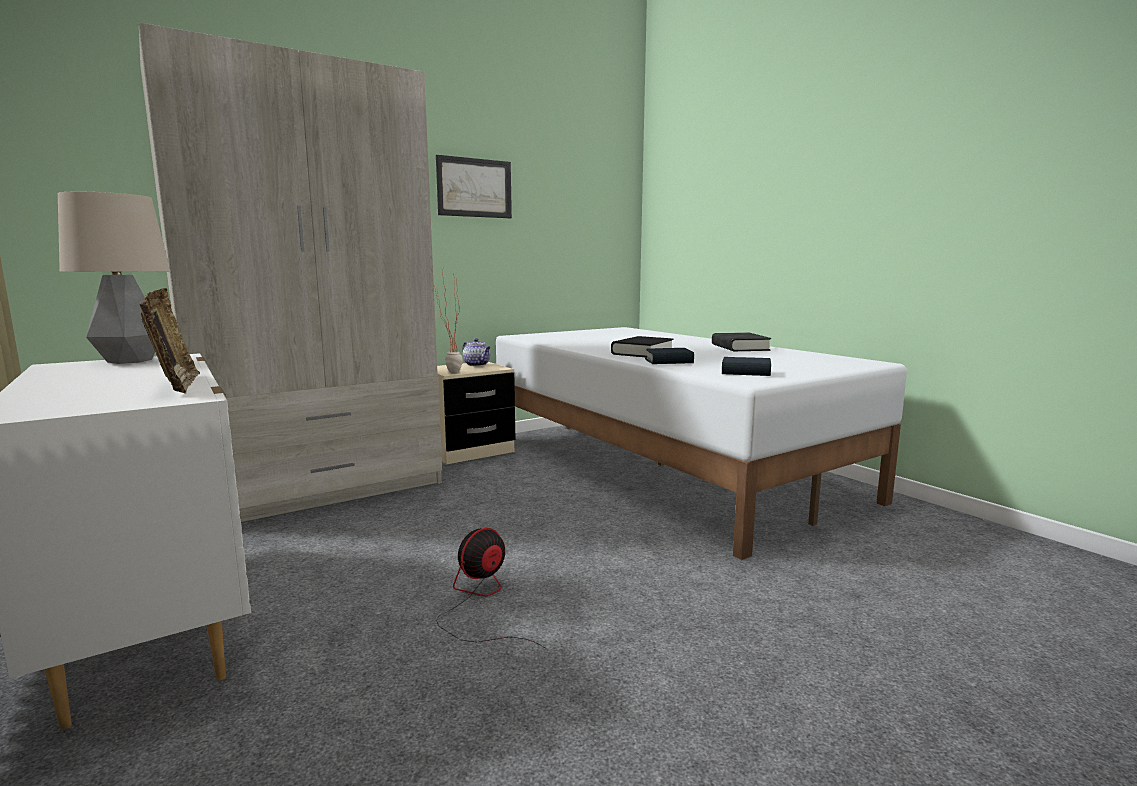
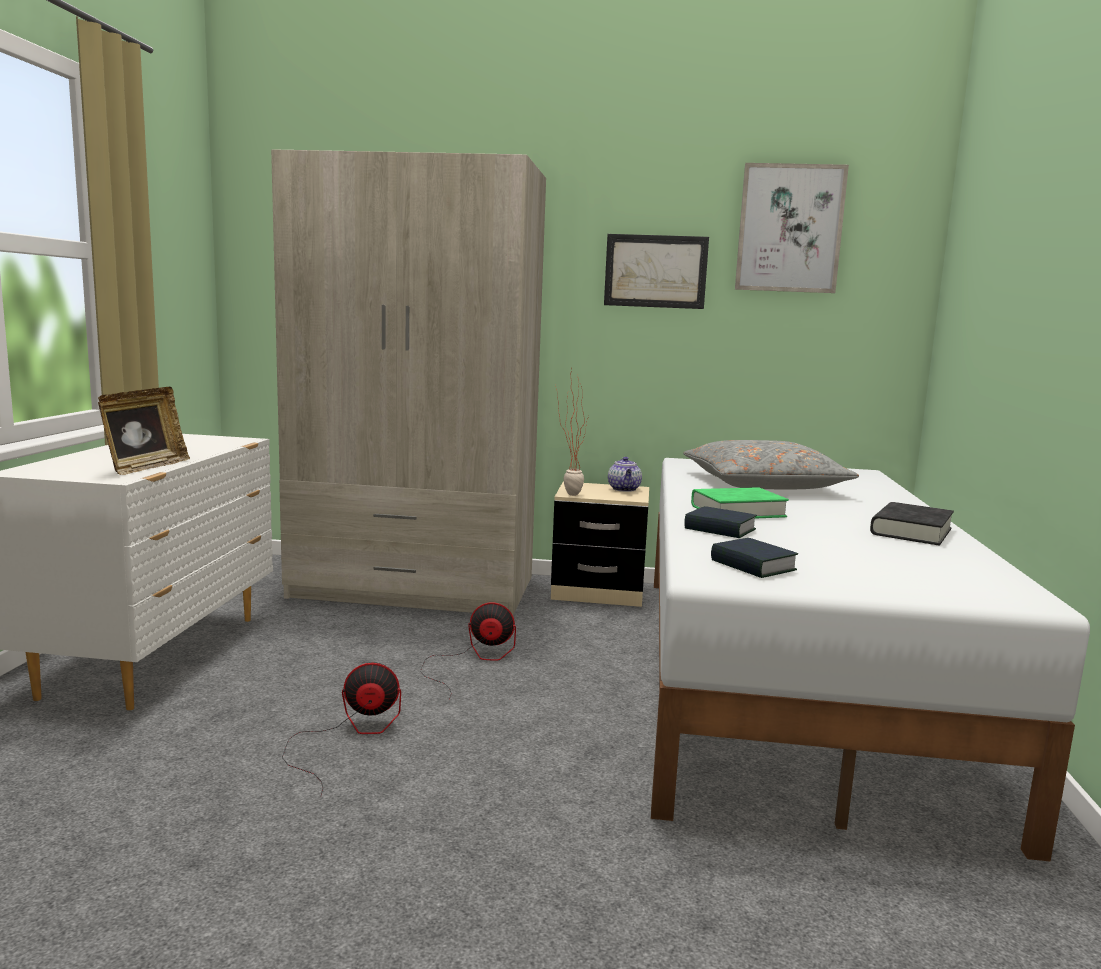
camera: 40 degrees right, 0 degrees up
(129, 361) = (208, 438): table lamp -> none
(469, 518) = (473, 660): none -> fan
(560, 159) = (789, 229): none -> picture
(603, 340) = (763, 484): none -> grey pillow
(642, 352) = (738, 511): black book -> green book

